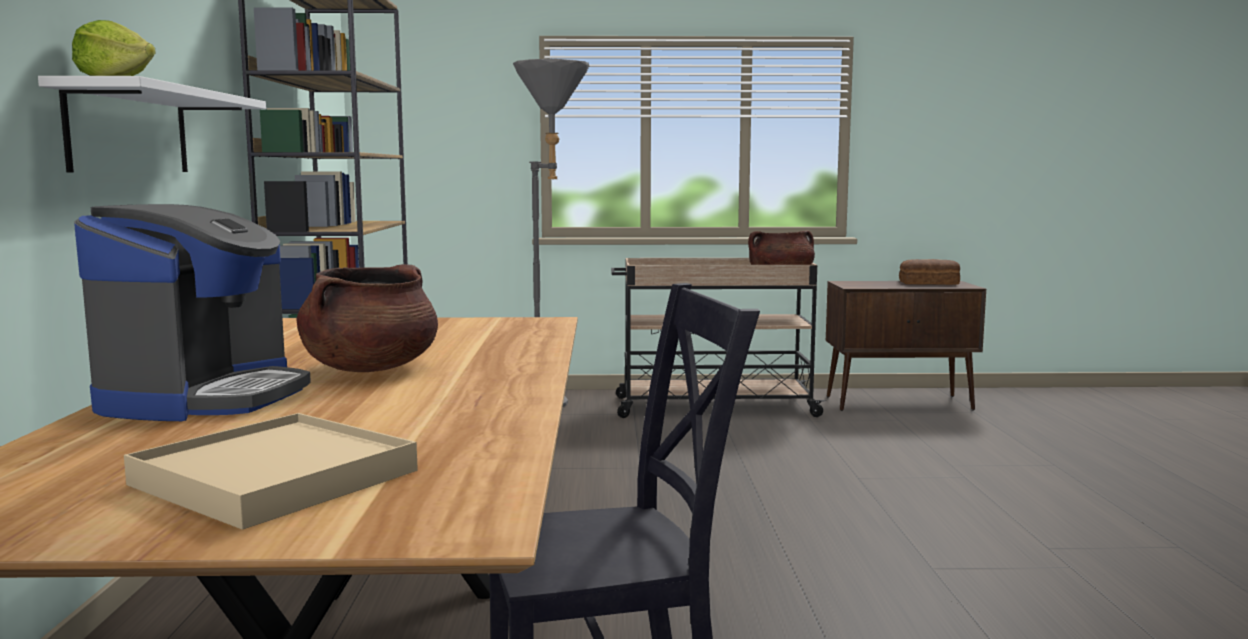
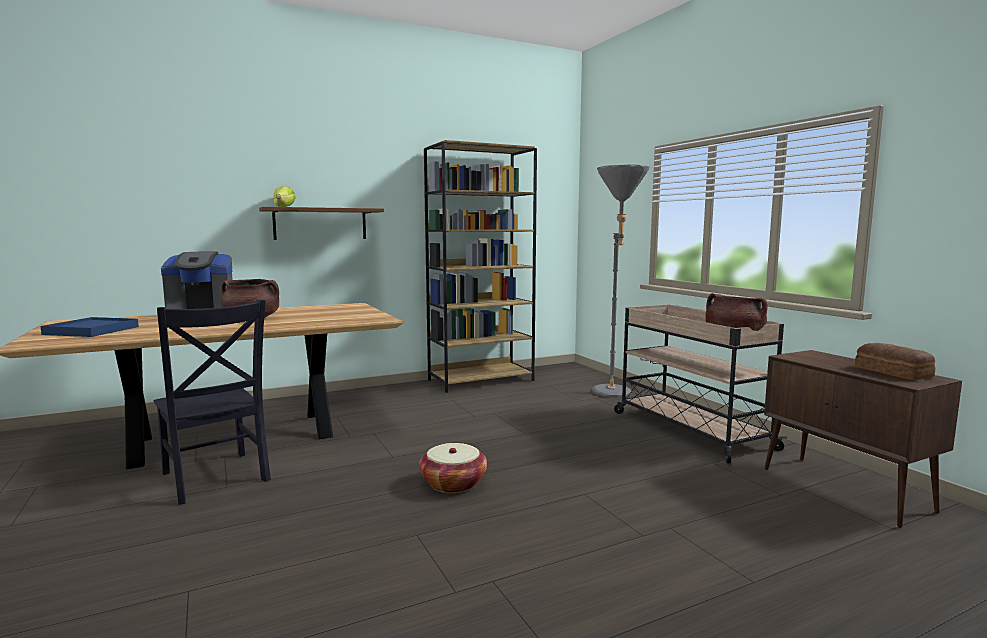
camera: 65 degrees right, 0 degrees up
(129, 131) = (320, 224): white shelf -> brown shelf
(274, 478) = (92, 330): beige tray -> blue tray
(786, 529) = (453, 483): none -> basket

